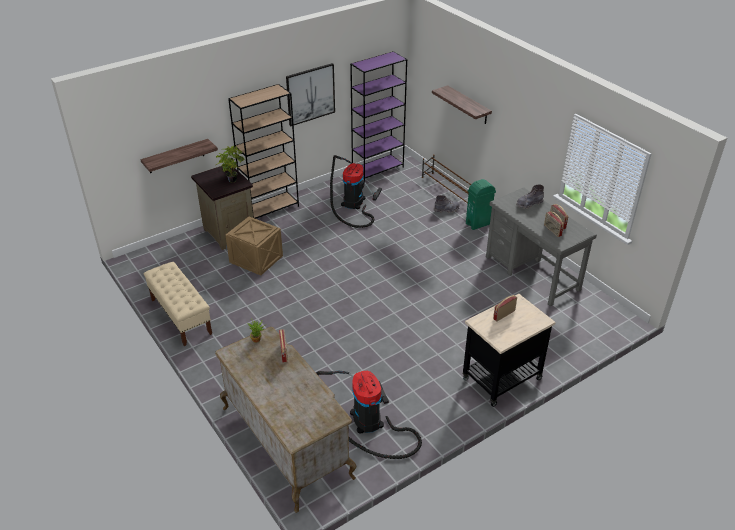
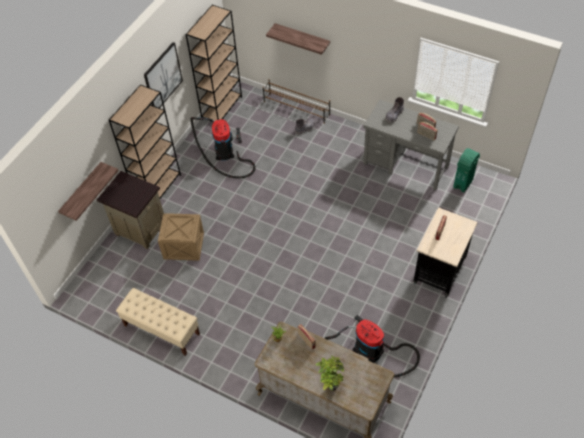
camera: 25 degrees left, 15 degrees up
(232, 179) = (137, 188): potted plant -> potted plant (330, 384)
(378, 169) = (222, 108): purple bookcase -> beige bookcase
(478, 224) = (338, 133): green trash can -> green trash can (463, 183)

